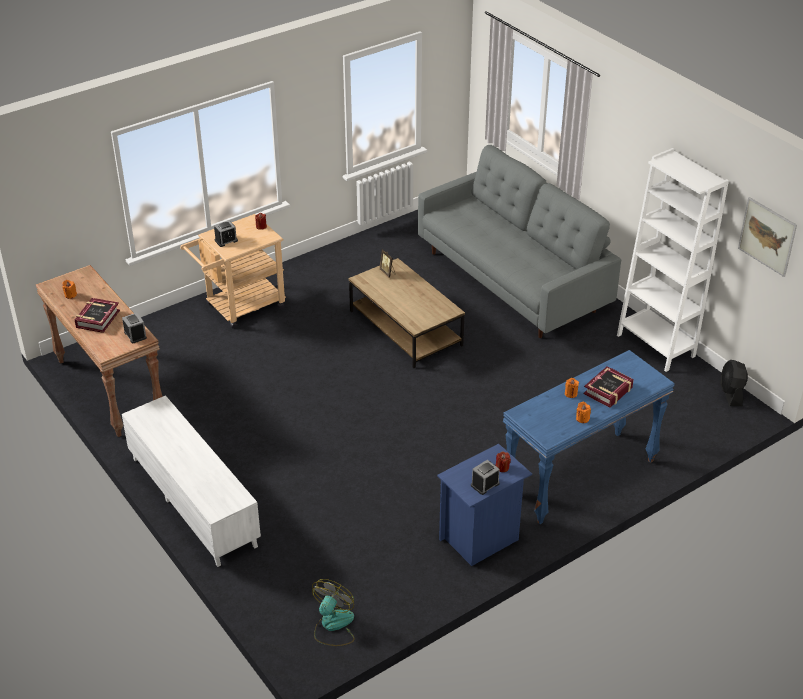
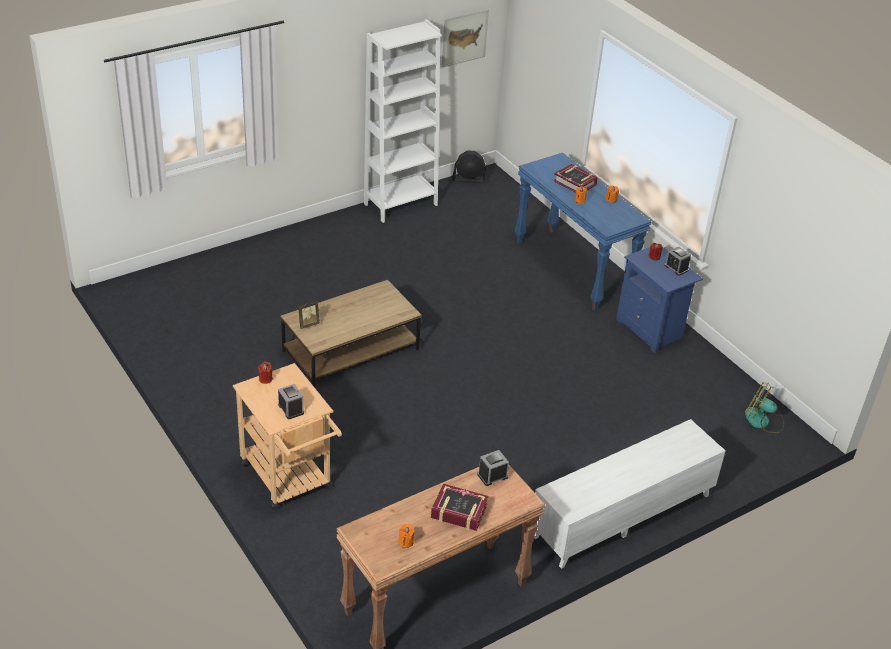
camera: 90 degrees left, 0 degrees up
(512, 280) = (282, 271): grey sofa -> none

